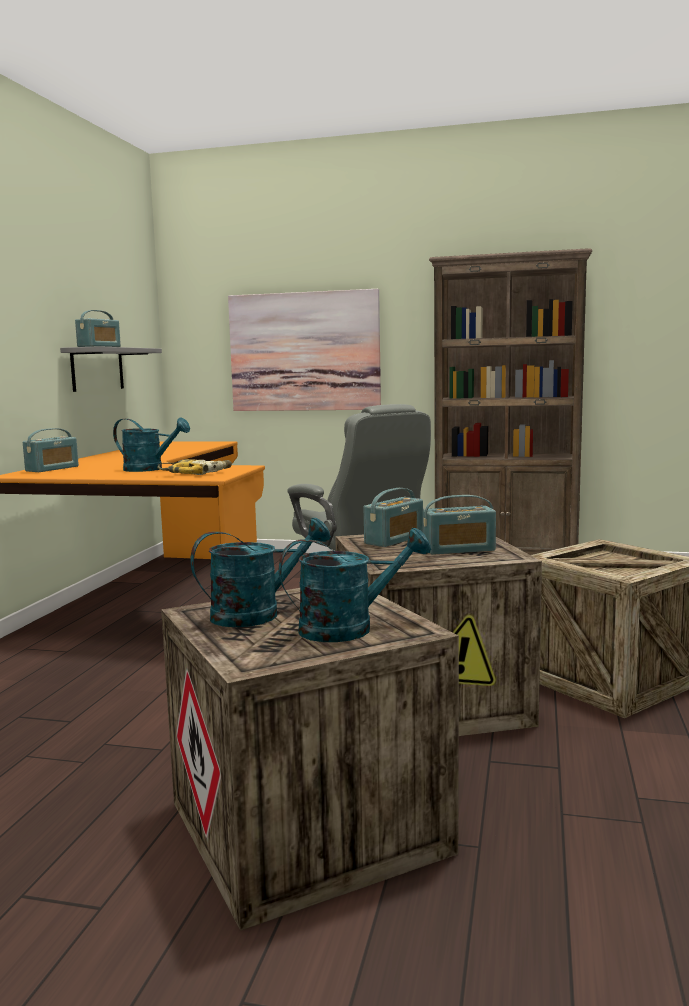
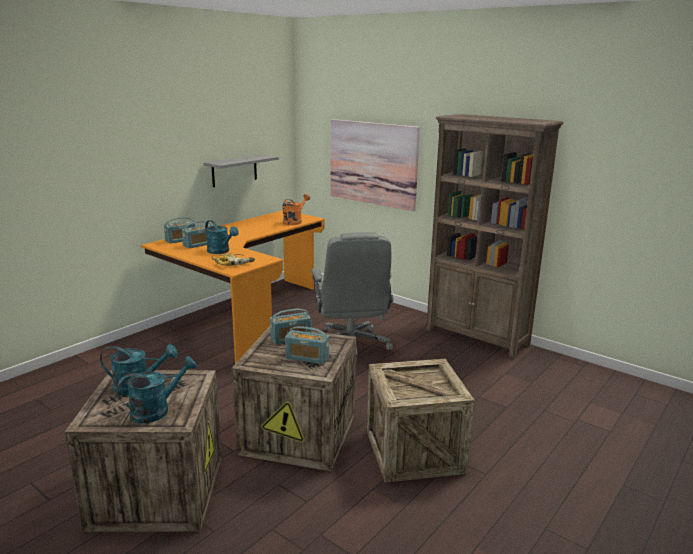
camera: 25 degrees right, 10 degrees up
(99, 347) = (227, 161): radio -> radio (199, 244)
(200, 445) = (294, 222): none -> orange watering can
(349, 628) = (157, 410): turquoise watering can -> turquoise watering can turned 45 degrees counterclockwise

